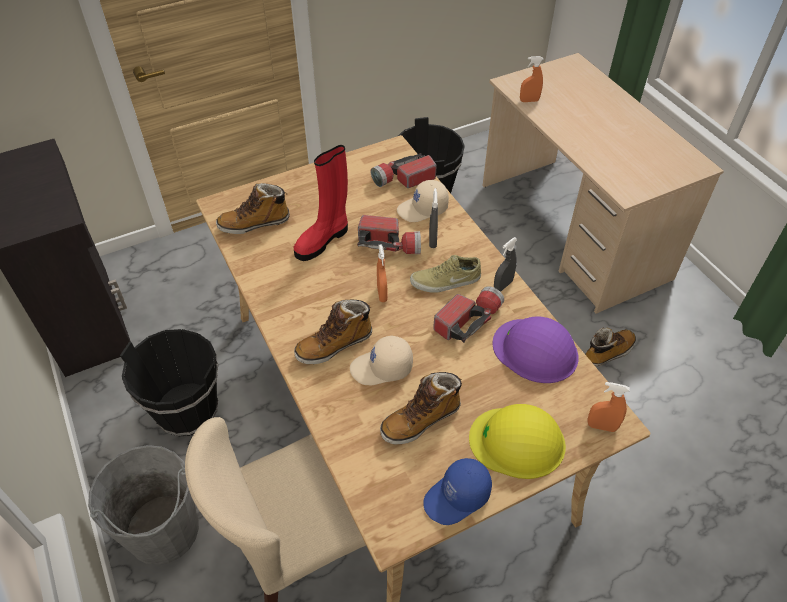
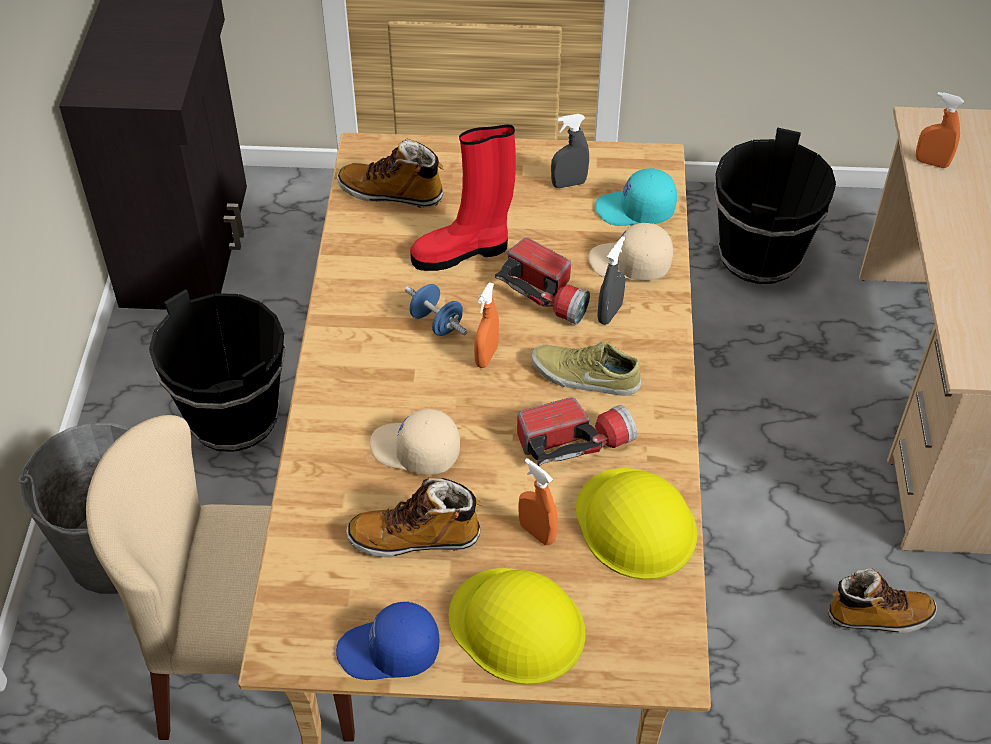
camera: 30 degrees right, 0 degrees up
(334, 345) = (378, 394): boot -> none
(338, 287) = (436, 323): none -> blue dumbbell
(403, 179) = (635, 210): flashlight -> turquoise cap
(503, 285) = (660, 417): grey spray bottle -> grey spray bottle (568, 184)
(535, 350) = (636, 524): purple hard hat -> yellow hard hat
(601, 426) = (646, 663): orange spray bottle -> orange spray bottle (537, 533)

